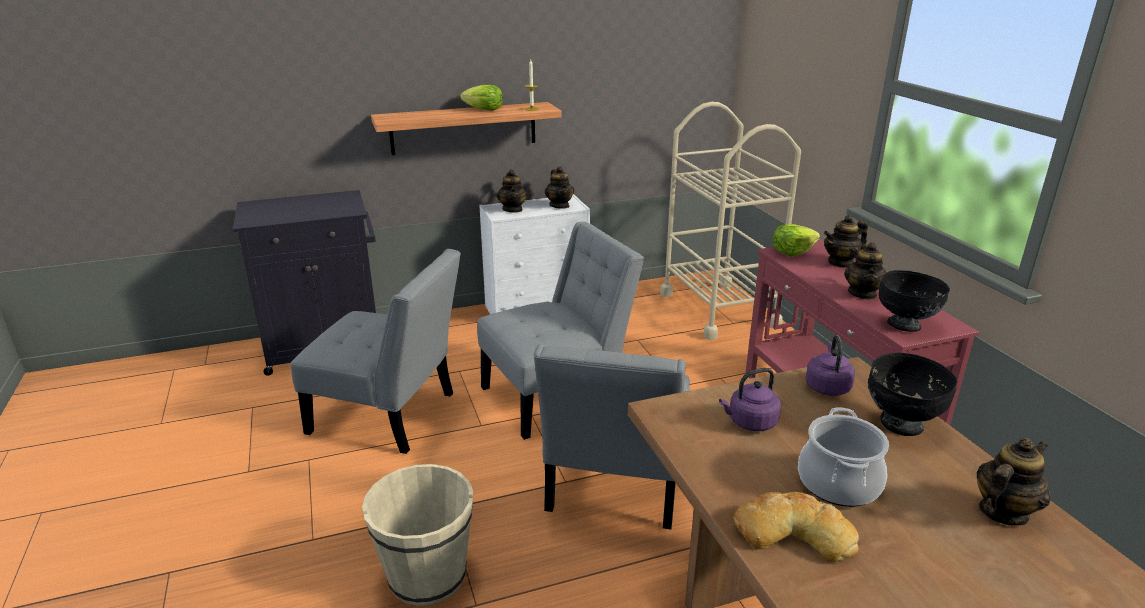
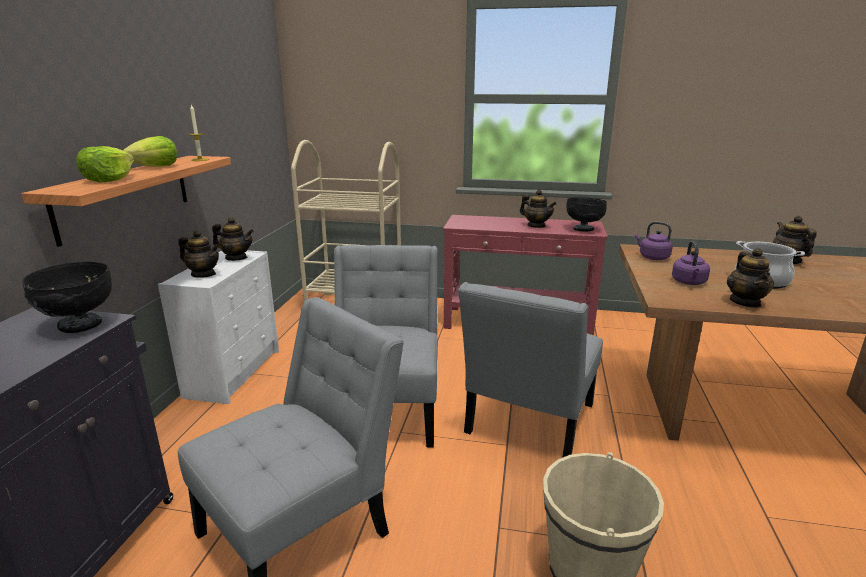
camera: 60 degrees left, 5 degrees down
(614, 485) = (527, 423): grey chair -> grey chair turned 75 degrees clockwise
(792, 251) = (459, 223): lettuce -> lettuce (109, 180)
(793, 532) = (813, 302): bread -> none
(841, 263) = (490, 219): teapot -> teapot (745, 302)
(900, 424) = (701, 255): black bowl -> black bowl (79, 325)

